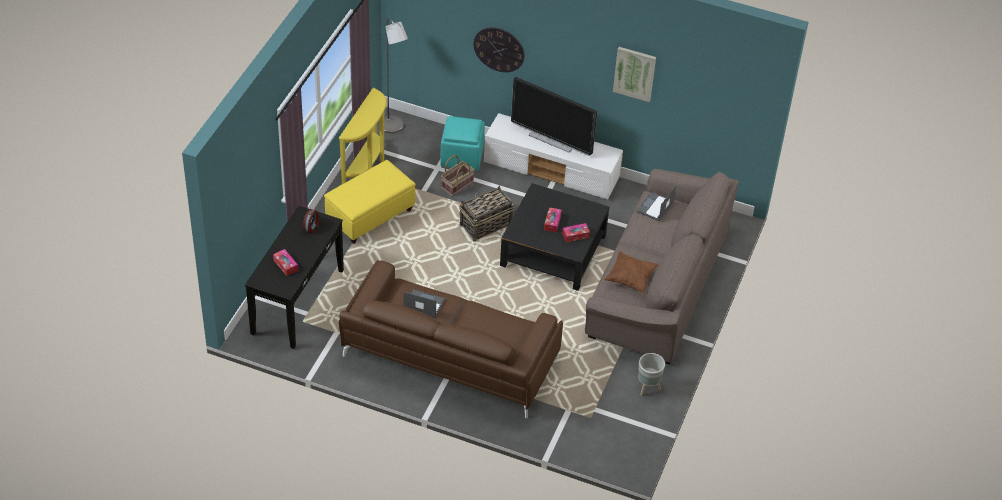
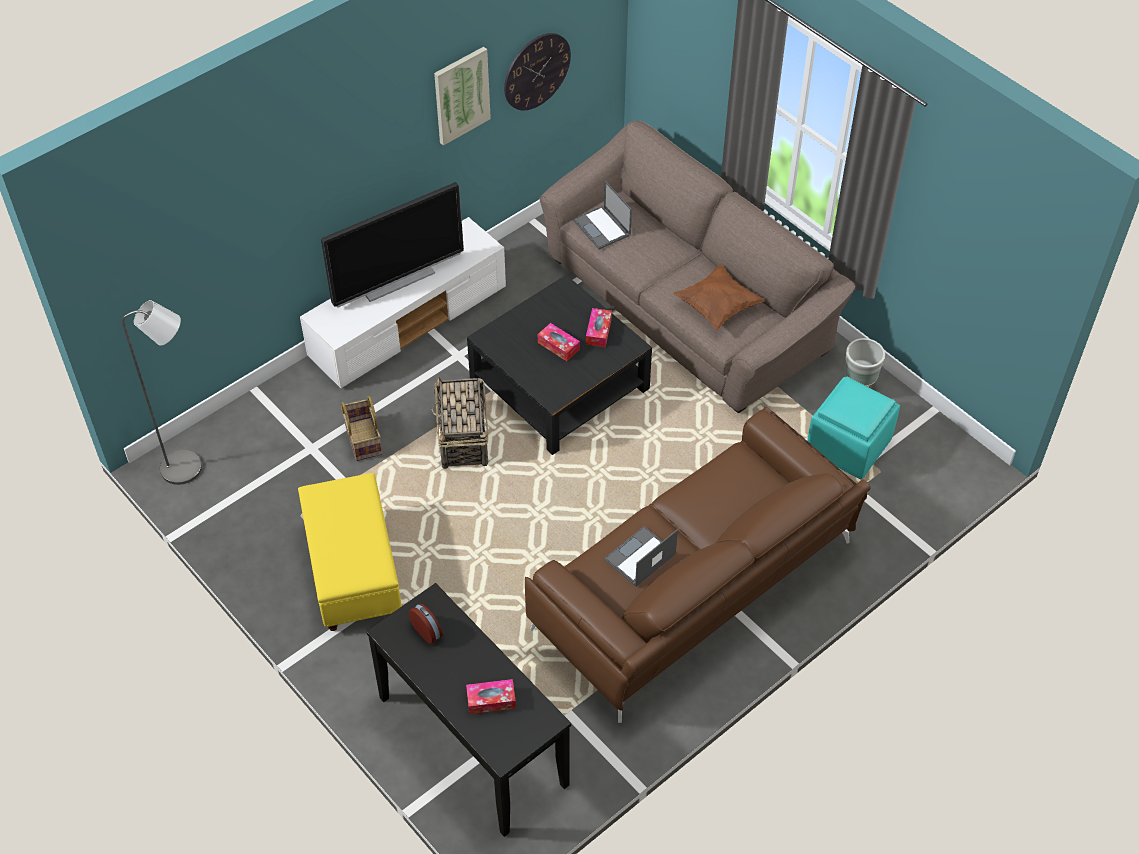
camera: 60 degrees left, 5 degrees up
(367, 169) = (251, 535): yellow console table -> none
(461, 157) = (309, 410): turquoise ottoman -> turquoise ottoman (848, 447)
(499, 49) = (276, 223): wall clock -> wall clock (536, 71)

